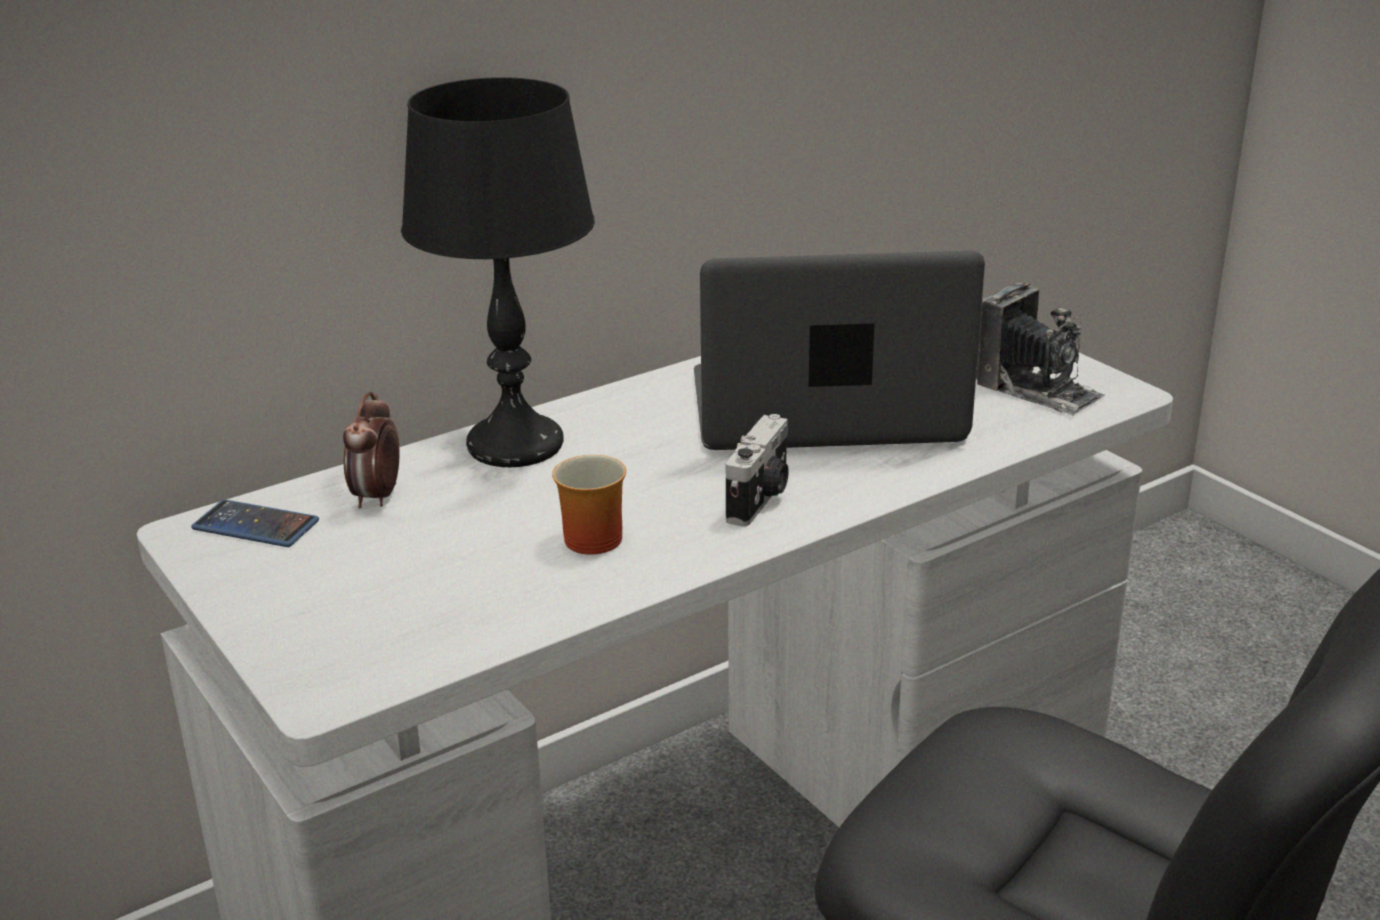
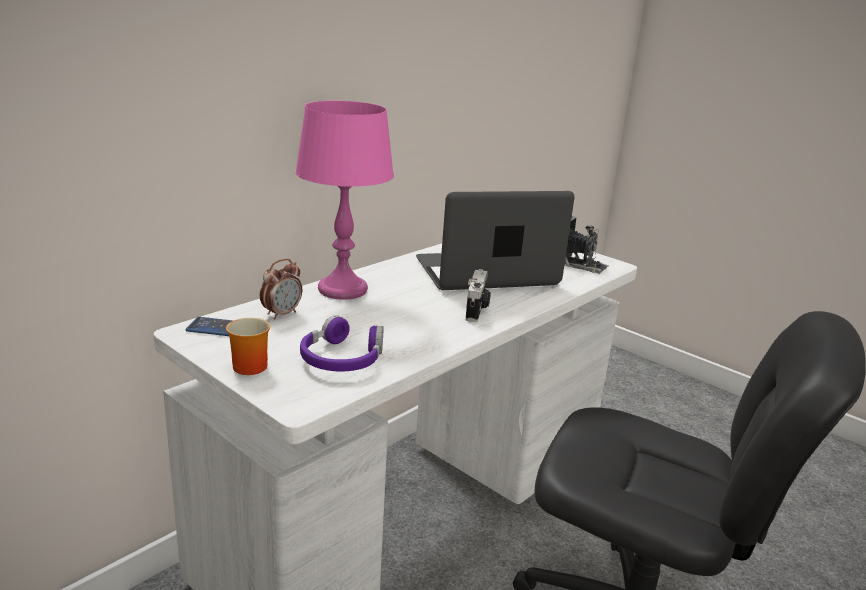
camera: 15 degrees left, 5 degrees down
(377, 497) = (281, 314): alarm clock -> alarm clock turned 135 degrees counterclockwise
(446, 599) = (342, 359): none -> purple headphones
(514, 445) = (342, 290): black table lamp -> pink table lamp
(589, 536) = (401, 328): mug -> mug (247, 365)

